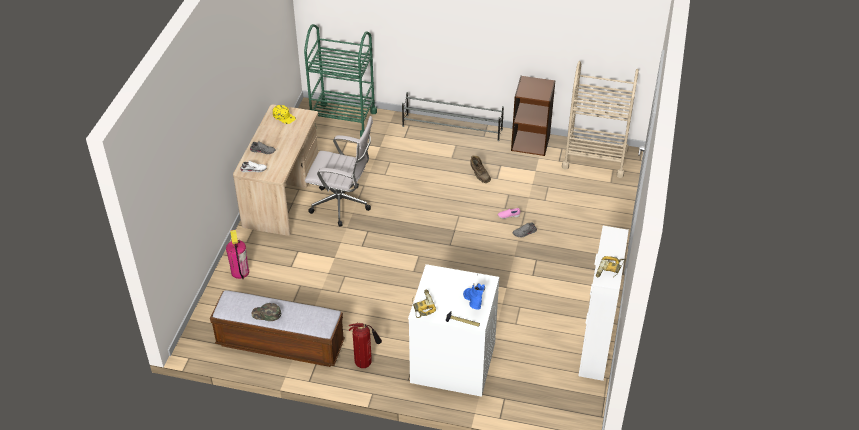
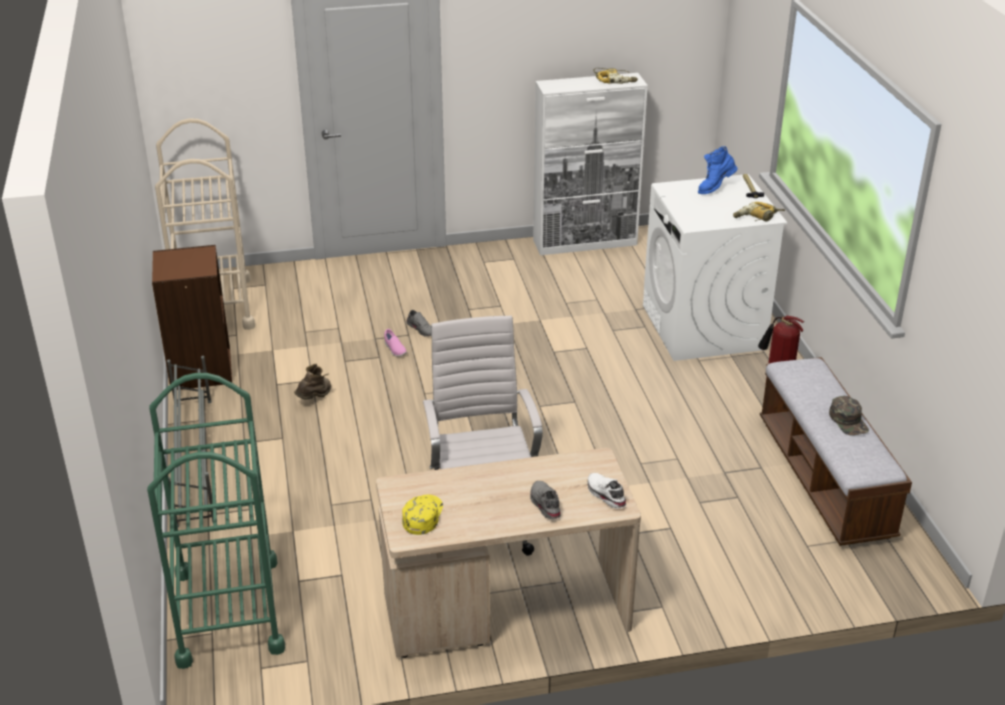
camera: 115 degrees left, 10 degrees down
(240, 272) = (734, 584): fire extinguisher -> none

